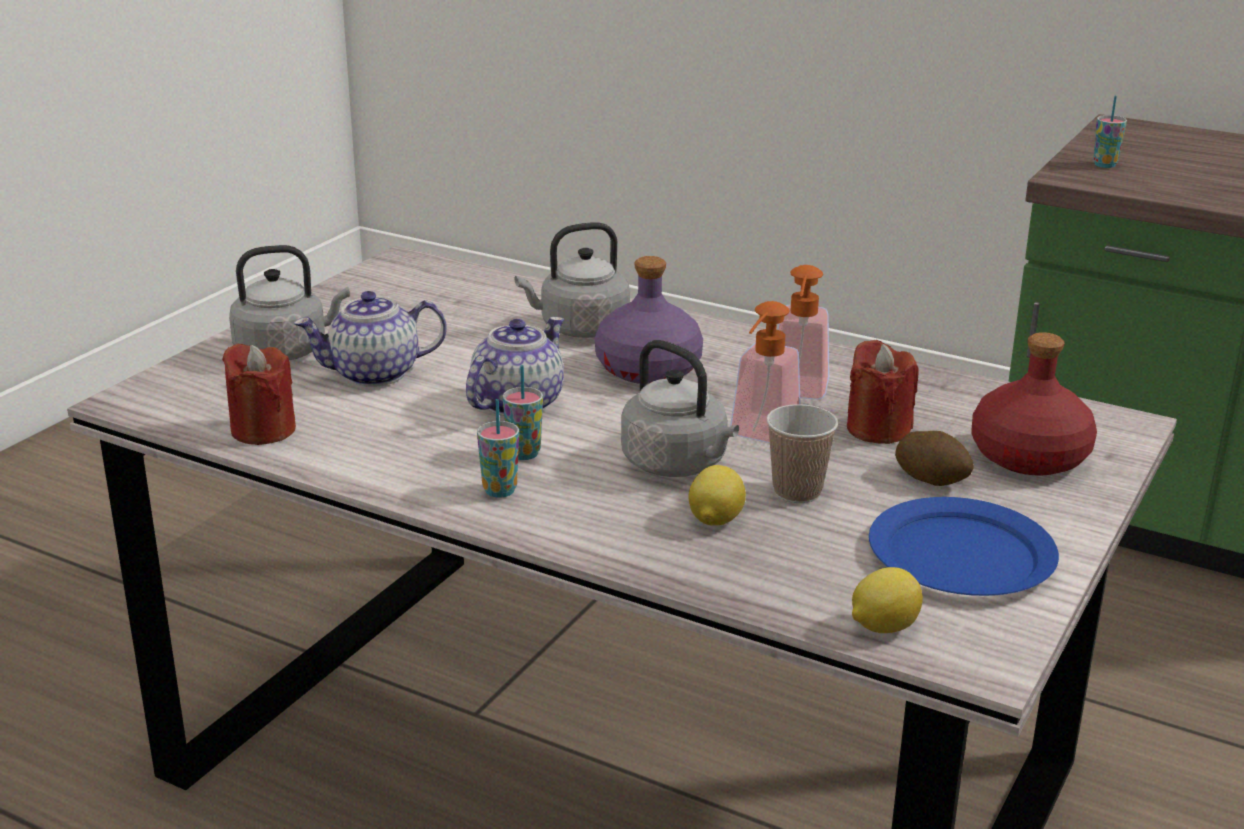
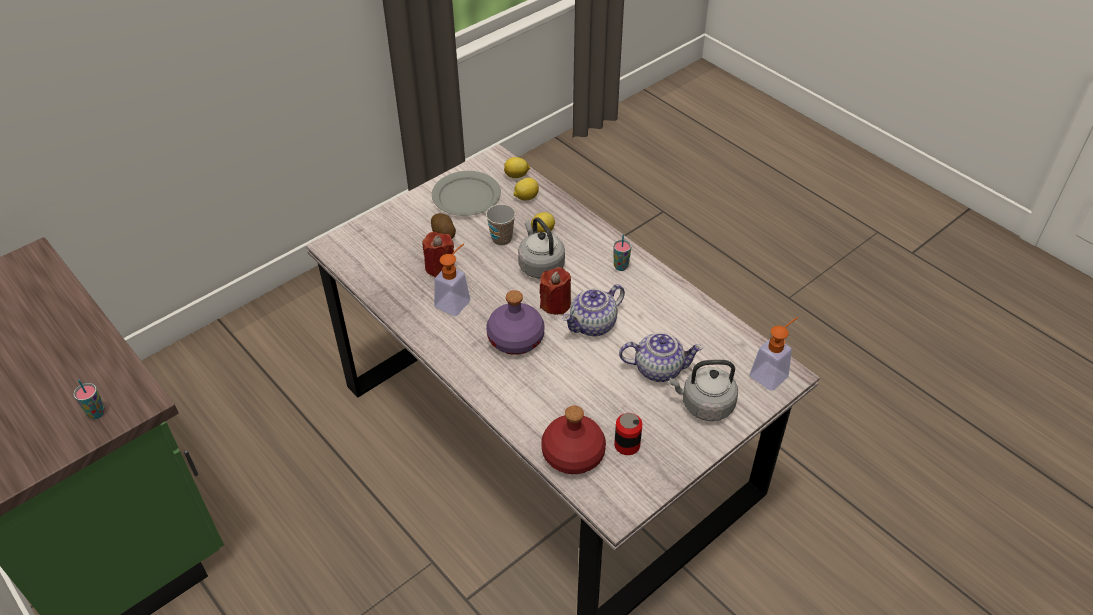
camera: 160 degrees left, 20 degrees up
(263, 430) = (719, 333): red candle -> red candle (555, 304)
(405, 304) = (627, 445): none -> can
(524, 454) = (603, 287): cup -> none
(579, 329) = (533, 387): grey kettle -> none
(760, 436) = (494, 275): soap dispenser -> soap dispenser (772, 373)
(813, 580) = (526, 197): none -> lemon
(959, 554) = (466, 196): blue plate -> grey plate
(1029, 456) = (392, 237): red bottle -> red bottle (572, 454)

